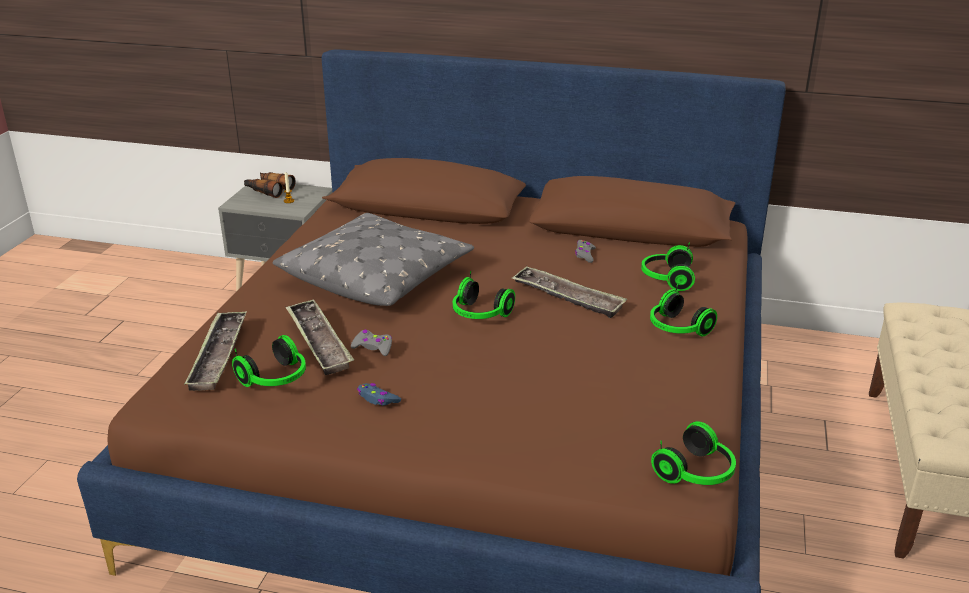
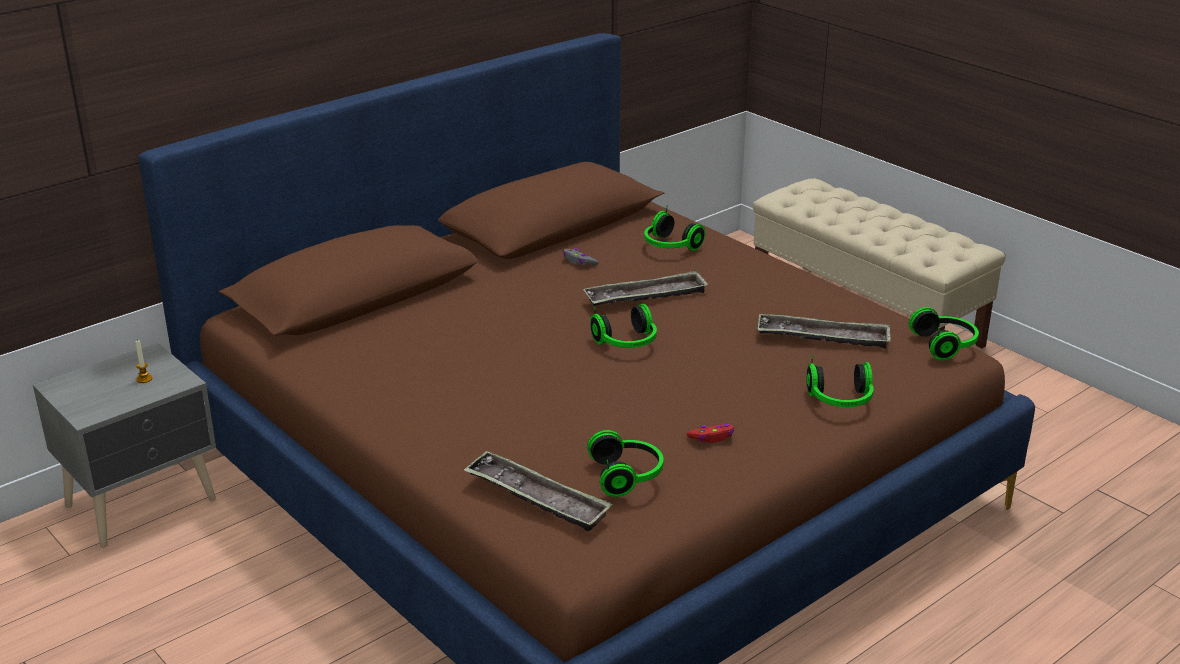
camera: 55 degrees left, 0 degrees up
(269, 190) = (88, 382): binoculars -> none
(319, 342) = (583, 434): tray -> tray (823, 337)
(373, 347) = (627, 410): grey game controller -> none
(377, 276) = (479, 369): grey pillow -> none
(378, 399) = (712, 437): blue game controller -> red game controller
(676, 329) = (750, 275): headphones -> headphones (840, 401)

